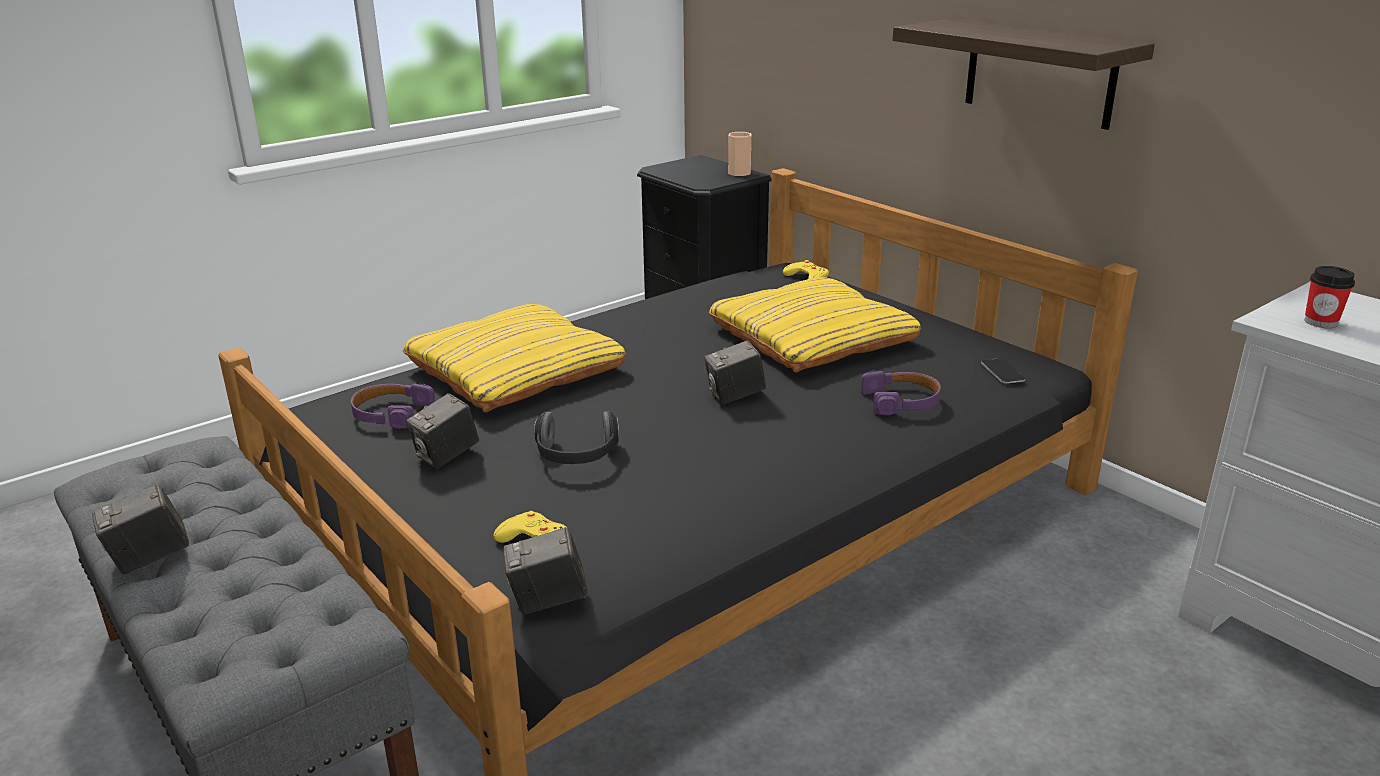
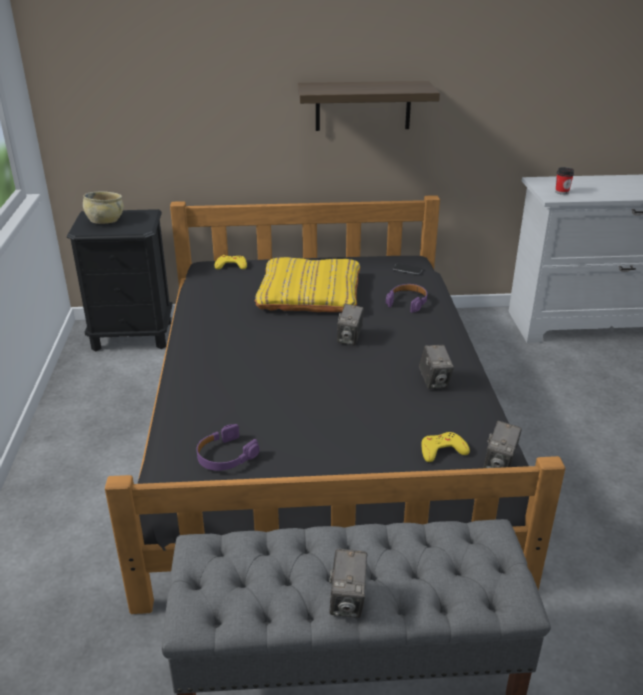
camera: 55 degrees left, 5 degrees up
(446, 456) = (311, 451): camera -> camera (434, 381)
(515, 369) = (223, 391): yellow pillow -> none
(576, 457) = (363, 408): headphones -> none
(695, 168) = (105, 221): none -> beige bowl
(739, 173) = (140, 214): cup -> none

